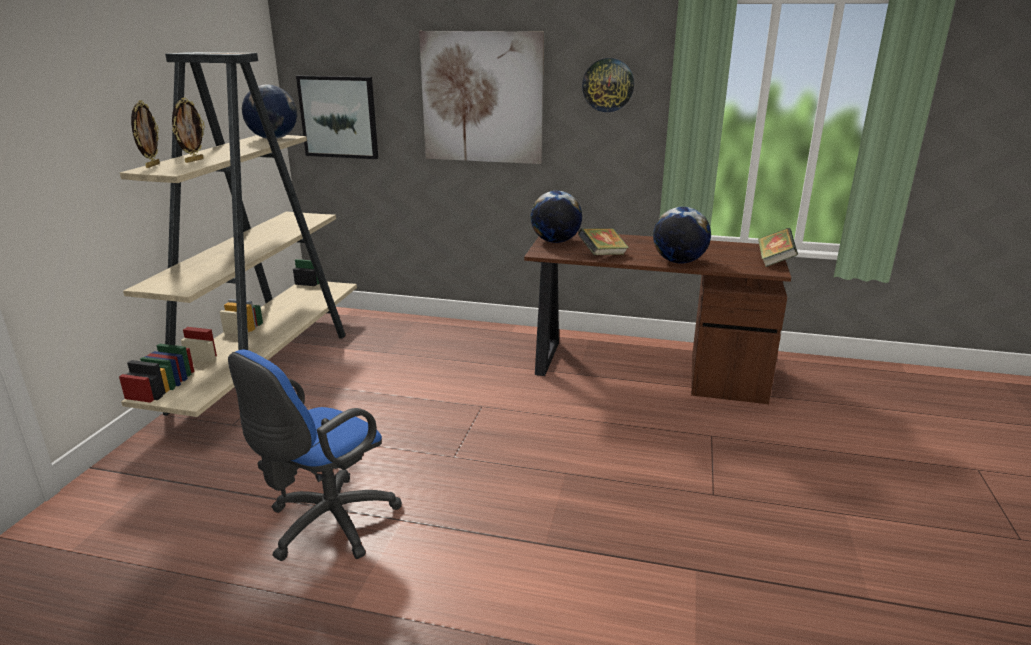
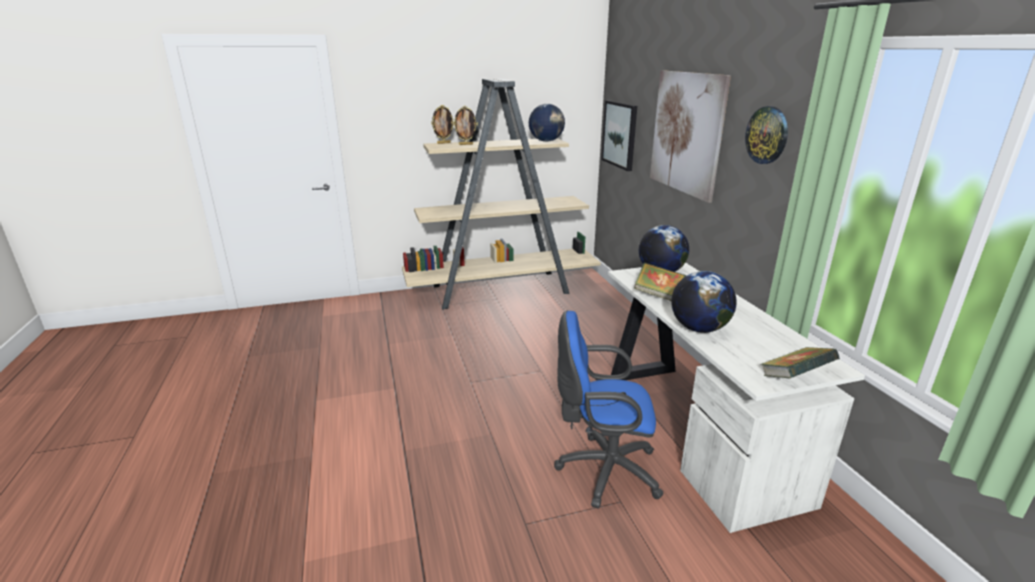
camera: 60 degrees right, 0 degrees up
(326, 525) = (375, 367): blue office chair -> blue office chair (603, 470)
(645, 368) = (694, 429): brown desk -> white desk

